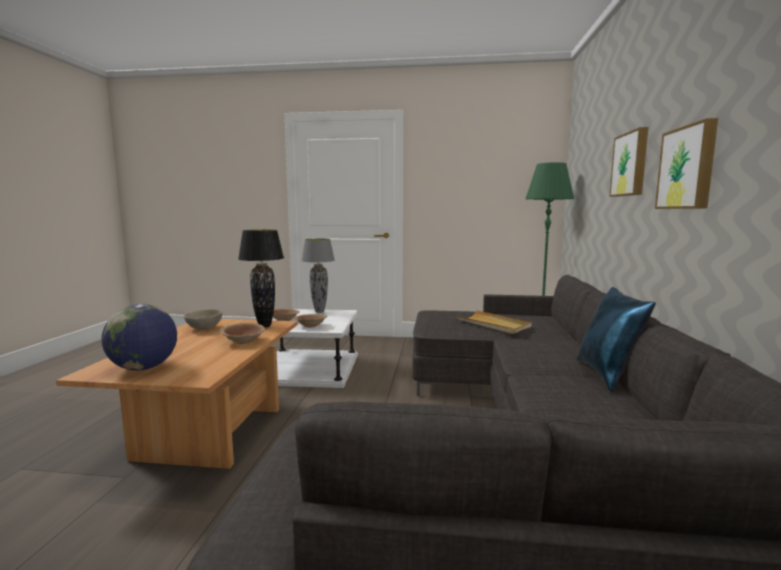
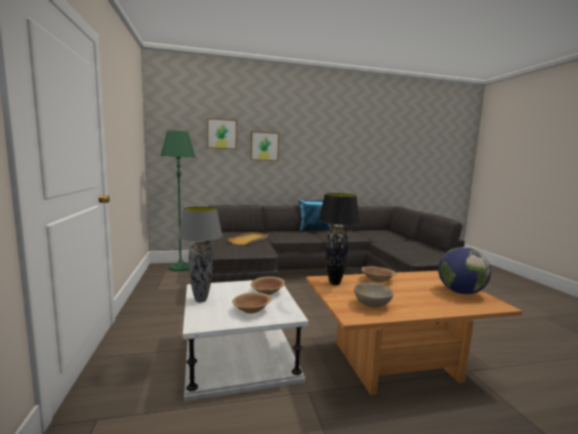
camera: 110 degrees left, 0 degrees up
(688, 168) = (310, 154): picture -> picture (222, 134)

